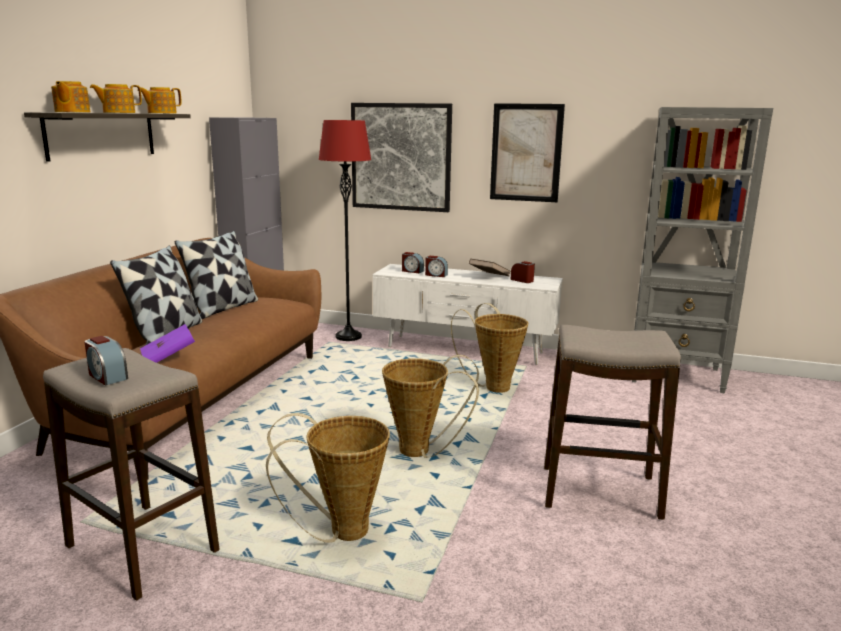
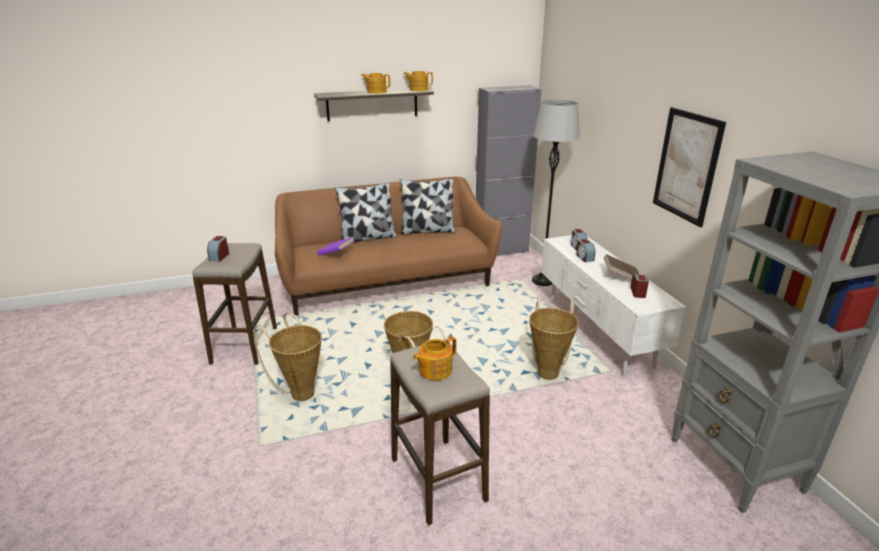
camera: 55 degrees right, 10 degrees up
(71, 112) = (339, 93): teapot -> teapot (434, 370)
(348, 336) = (542, 280): red floor lamp -> grey floor lamp
(401, 157) = (606, 142): picture -> none

